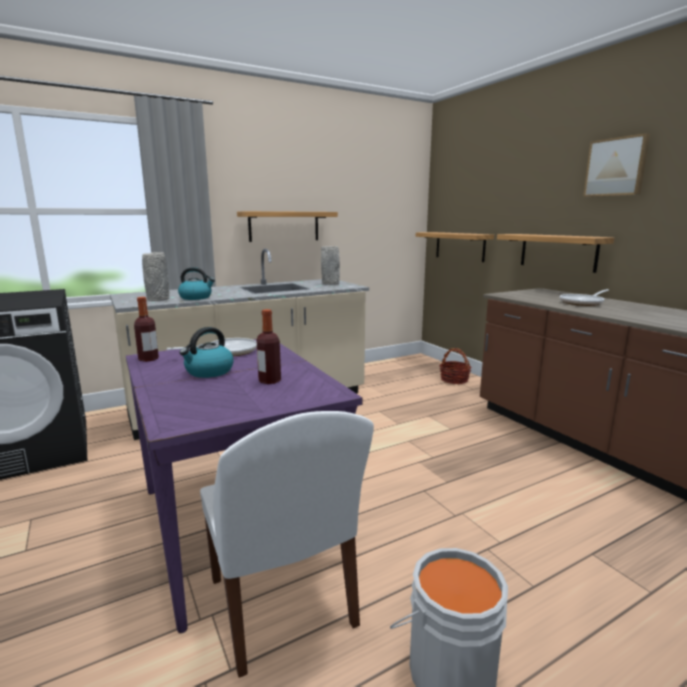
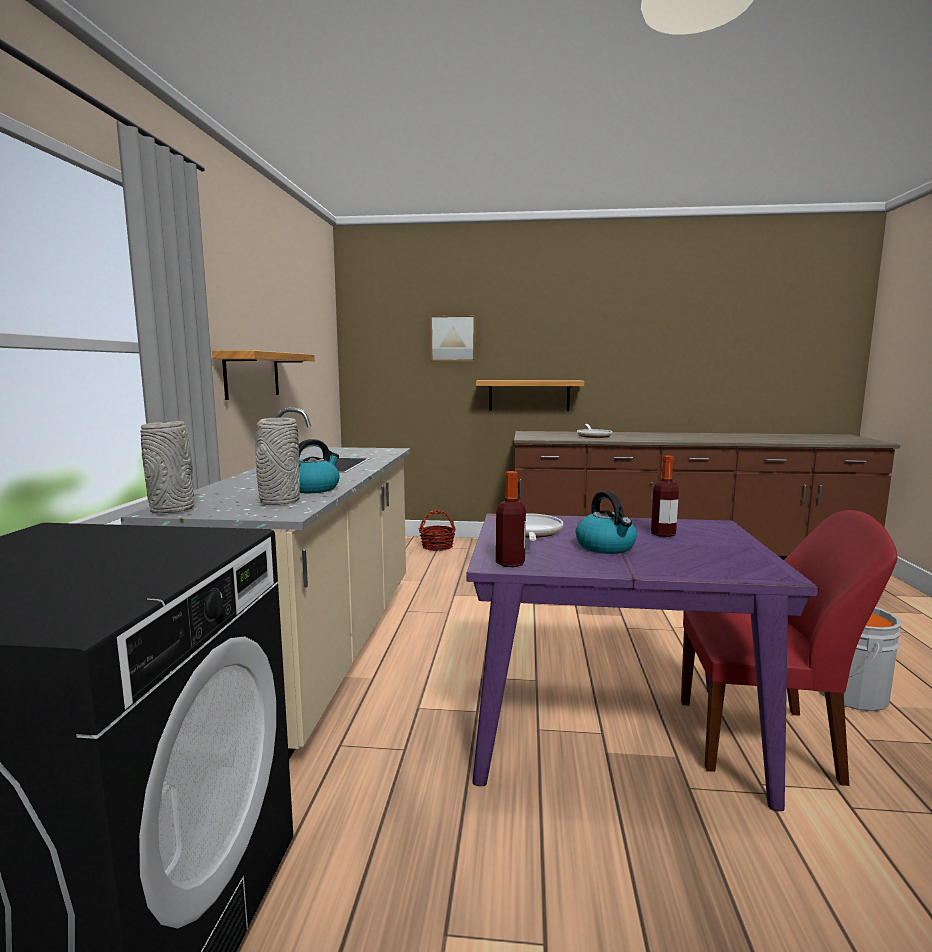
camera: 55 degrees left, 5 degrees down
(282, 606) = (761, 741): white chair -> red chair
(331, 284) = (356, 451): grey vase -> grey vase (173, 509)
(460, 246) = (400, 396): shelf -> none
(616, 167) = (576, 322): picture -> picture (453, 338)

